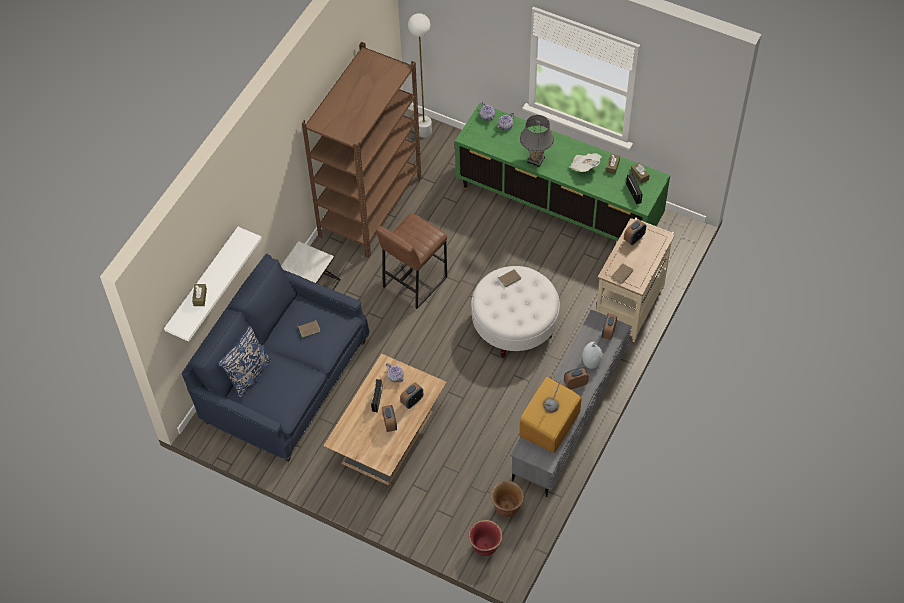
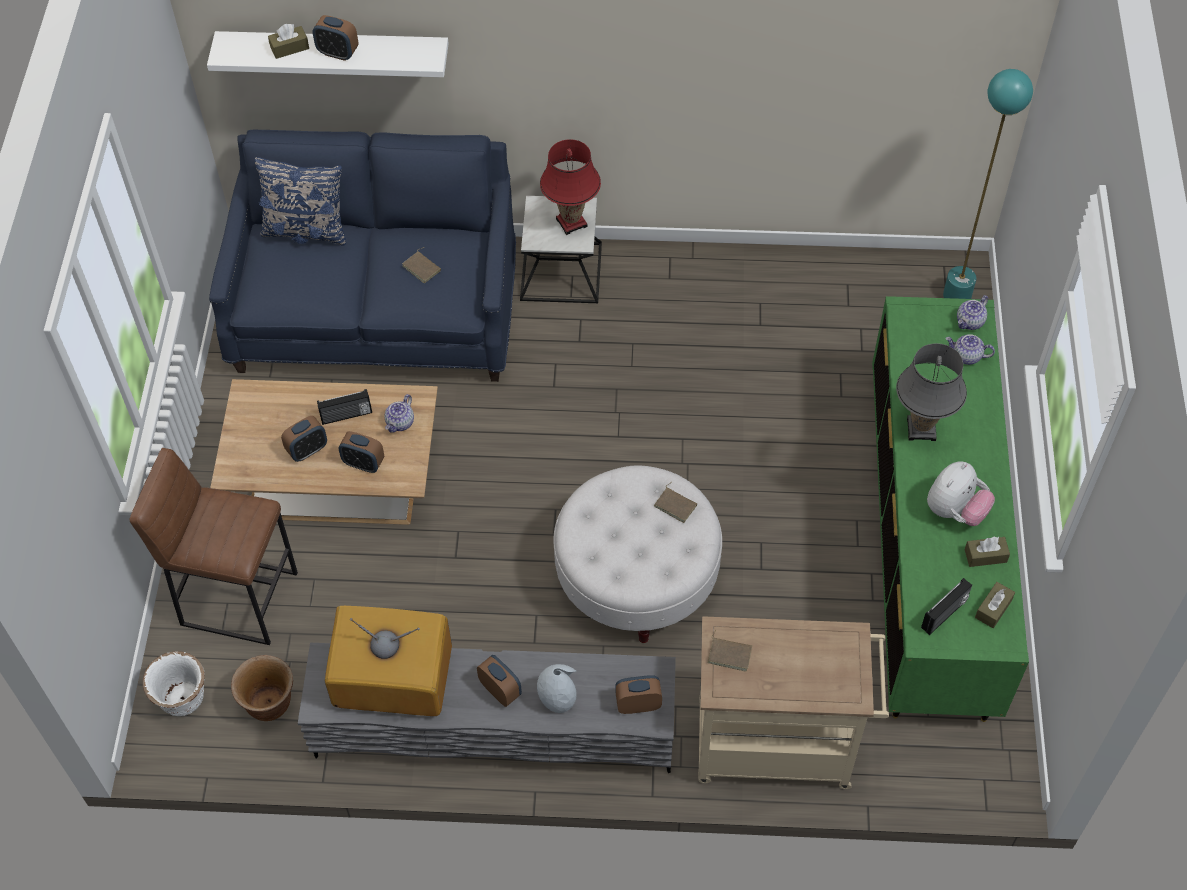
camera: 65 degrees right, 0 degrees up
(308, 258) = (571, 223): none -> red table lamp
(370, 207) = (760, 285): brown bookcase -> none
(414, 282) = (646, 401): brown stool -> brown stool (237, 598)
(424, 131) = (957, 295): white floor lamp -> turquoise floor lamp
(485, 546) = (184, 700): red planter -> white planter
(584, 167) = (955, 511): newspaper -> plush toy
(634, 238) = (823, 646): alarm clock -> alarm clock (338, 53)

